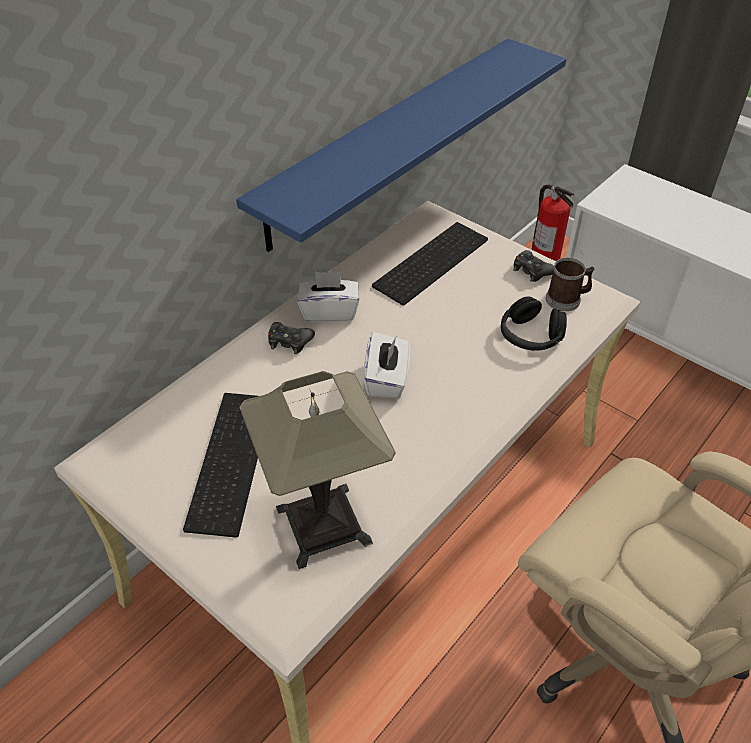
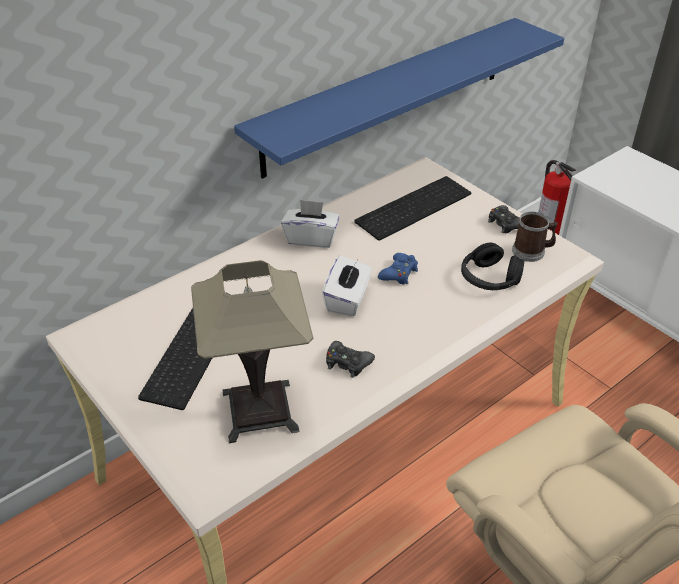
camera: 10 degrees right, 5 degrees down
(289, 341) = (269, 259): black game controller -> black game controller (347, 363)
(434, 342) = (399, 273): none -> blue game controller

